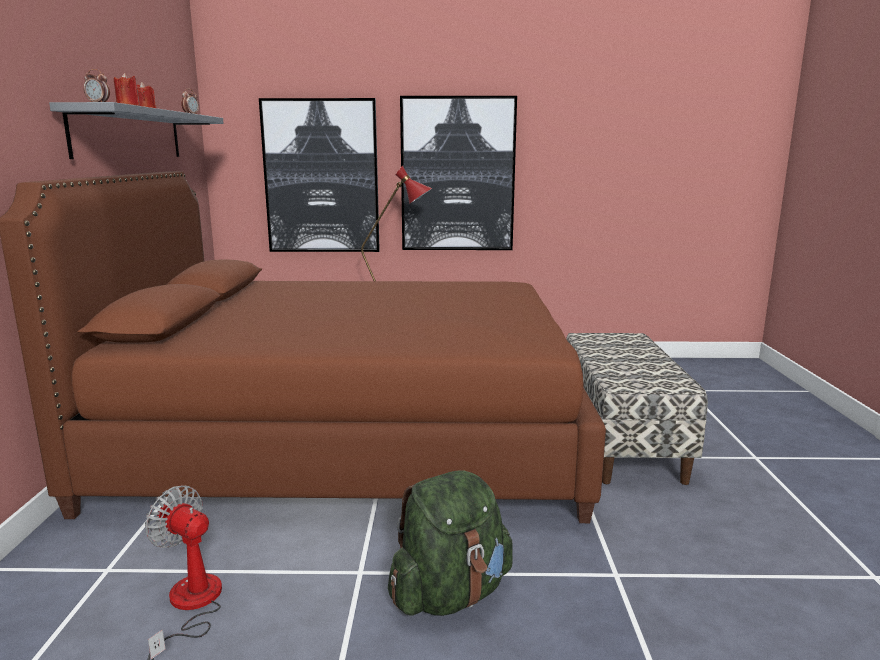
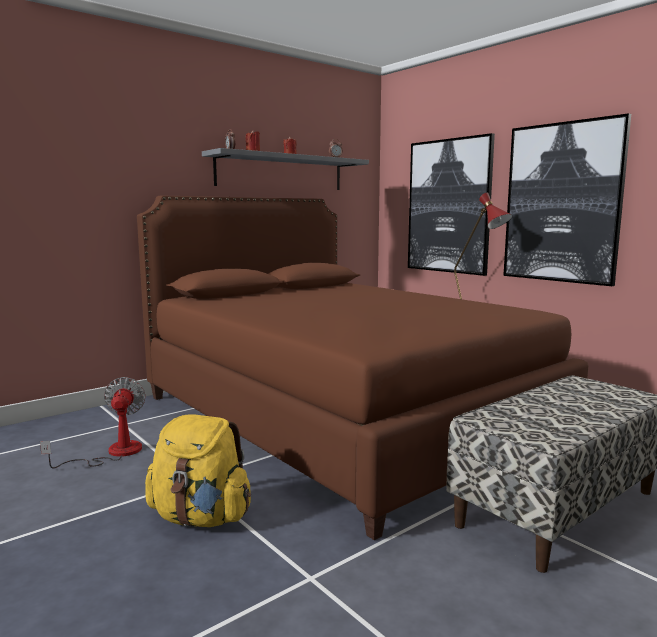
camera: 50 degrees right, 5 degrees down
(450, 594) = (201, 517): green backpack -> yellow backpack

